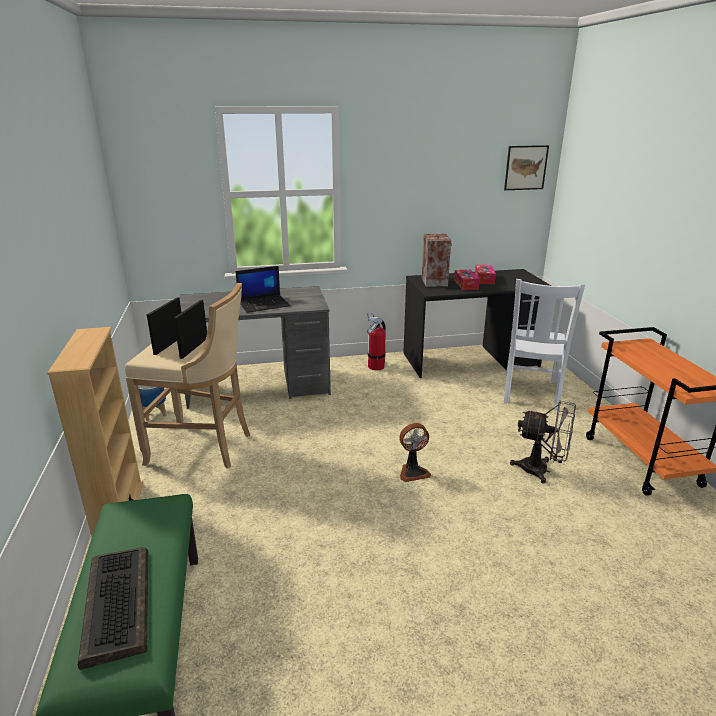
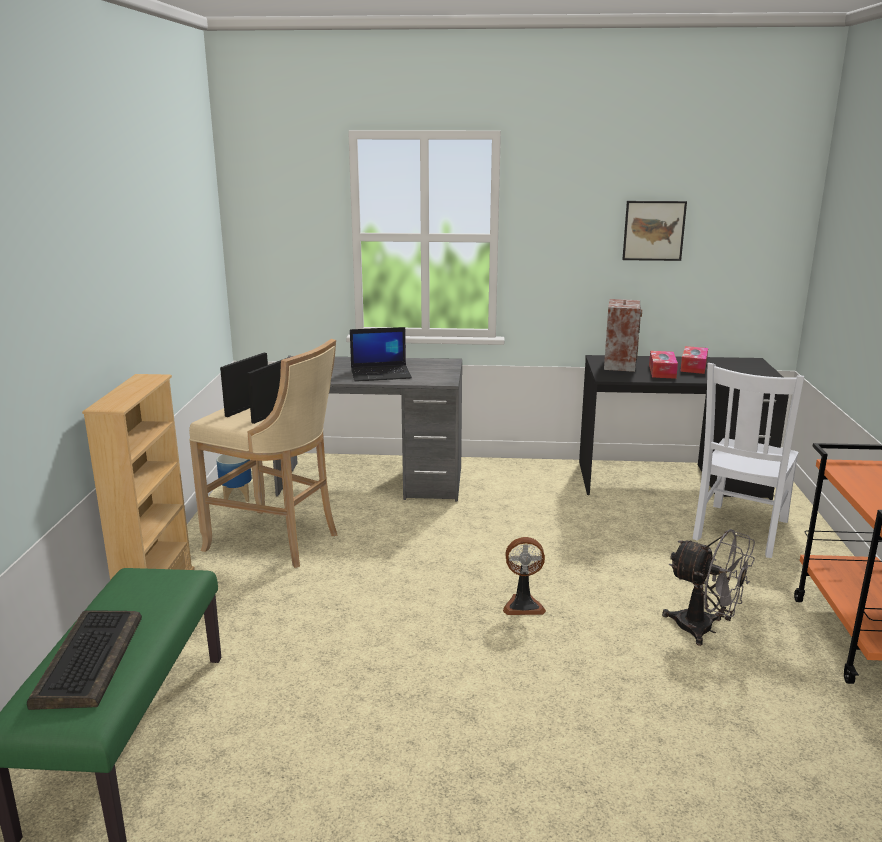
camera: 15 degrees right, 5 degrees down
(376, 366) = (534, 474): fire extinguisher -> none
(525, 167) = (766, 215): picture -> picture (653, 230)

